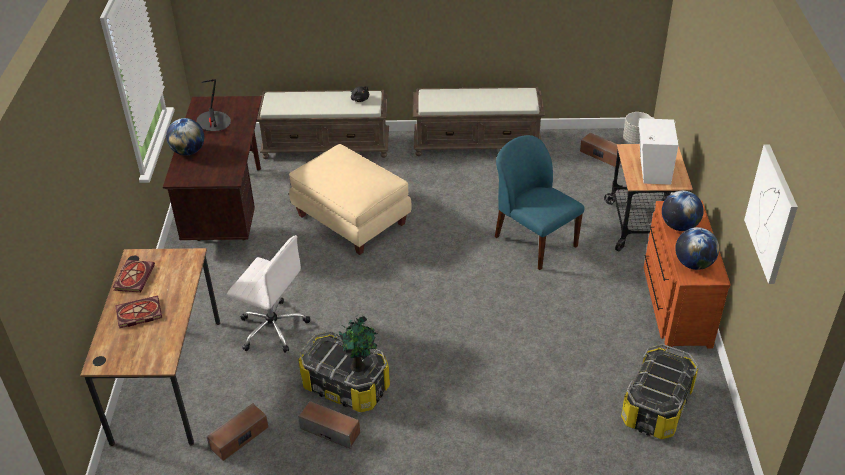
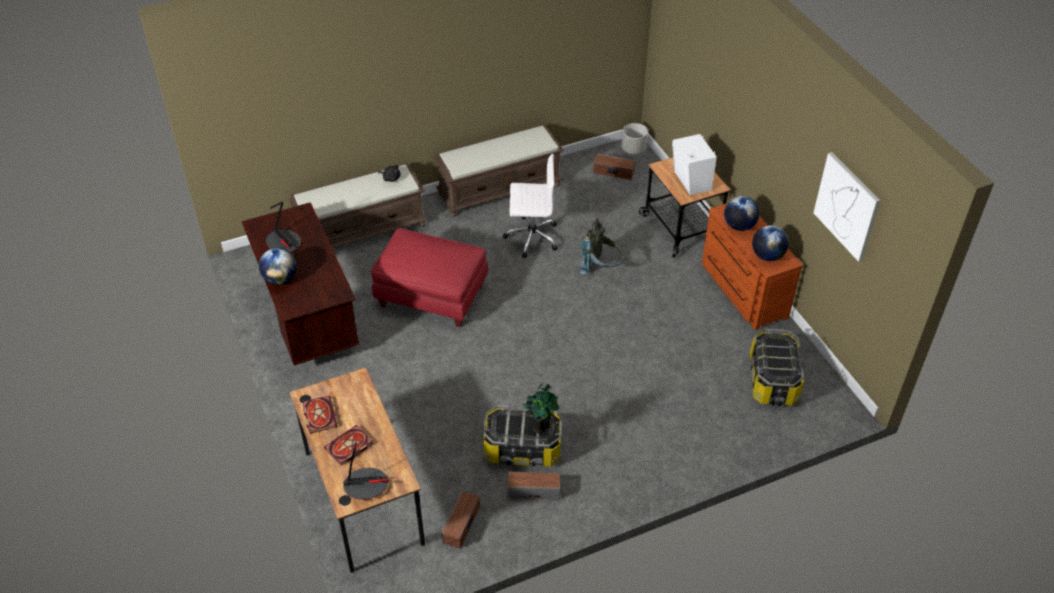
camera: 25 degrees left, 5 degrees up
(128, 353) = (366, 484): none -> table lamp
(272, 327) = (425, 419): white office chair -> white office chair (531, 237)
(352, 219) = (432, 295): beige ottoman -> red ottoman
(534, 241) = (602, 268): blue chair -> grey backpack

